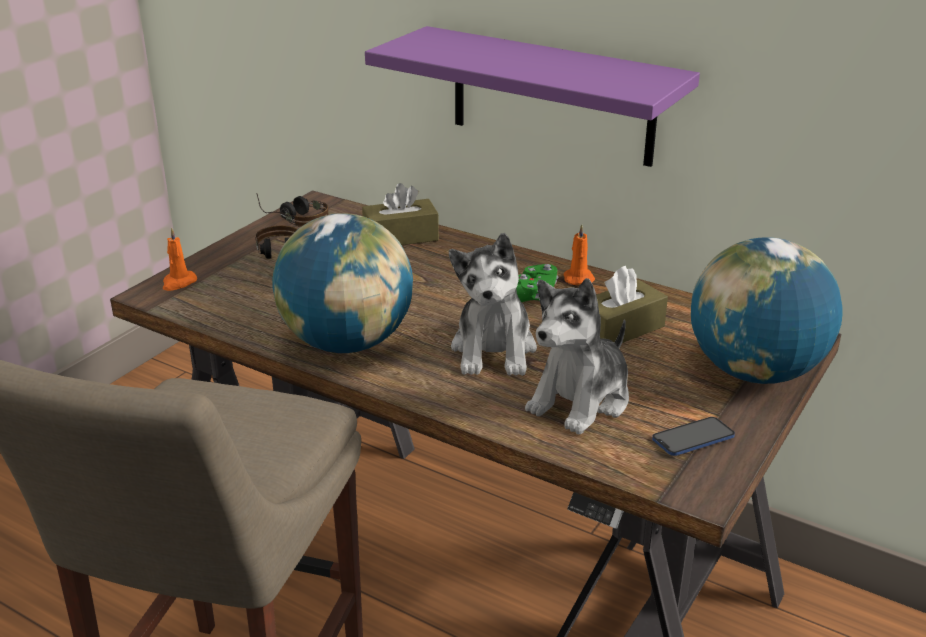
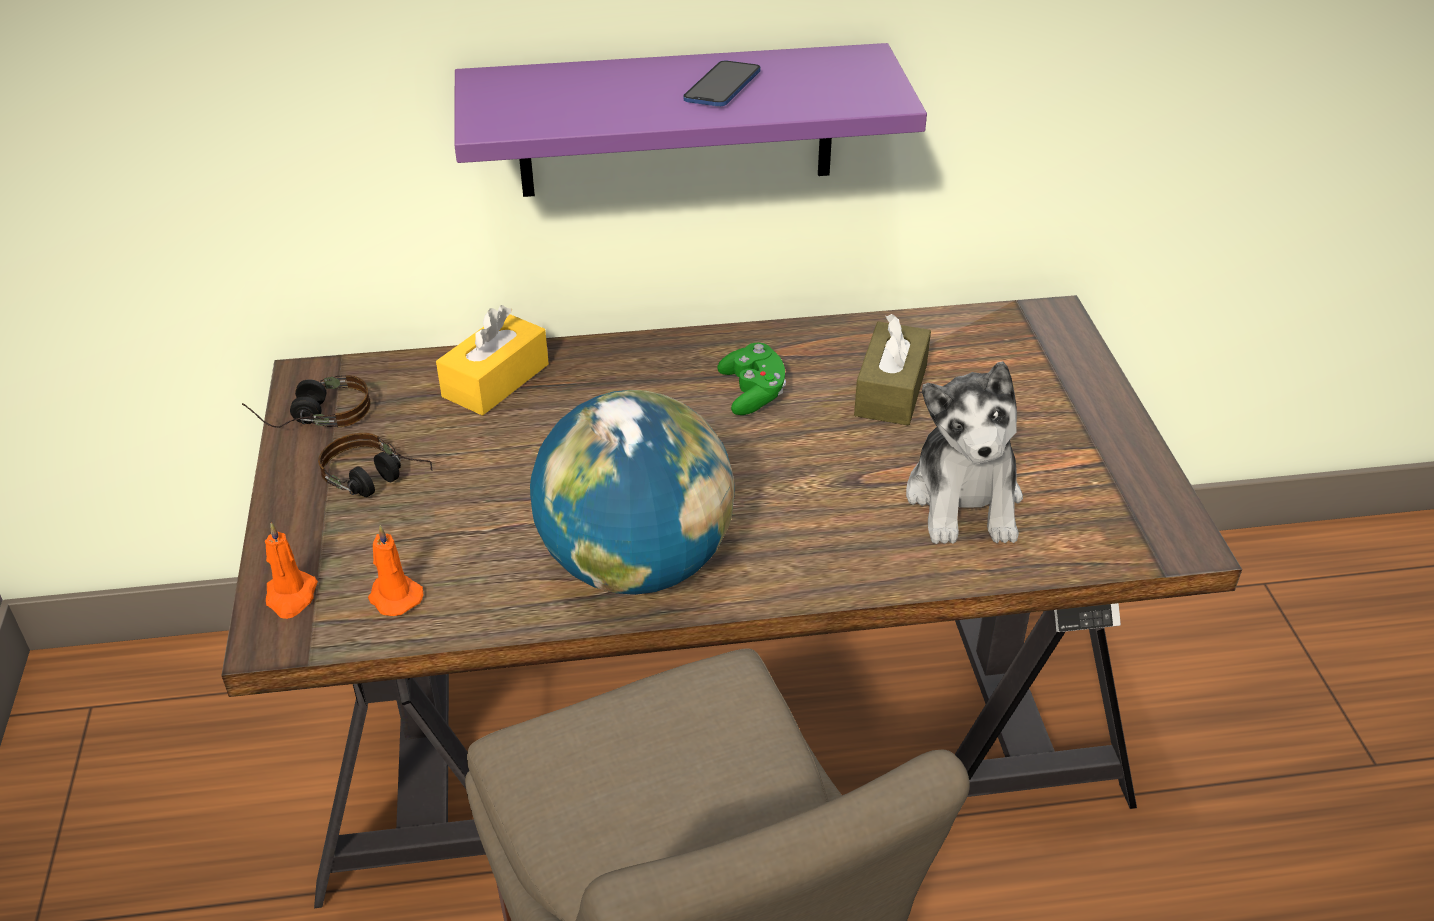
camera: 40 degrees left, 10 degrees up
(400, 237) = (496, 380): brown tissue box -> yellow tissue box
(494, 350) = (805, 484): plush toy -> none
(577, 278) = (768, 344): orange candle -> orange candle (394, 596)
(693, 438) = (1108, 486): phone -> phone (722, 86)
(754, 372) = (1064, 379): globe -> none

